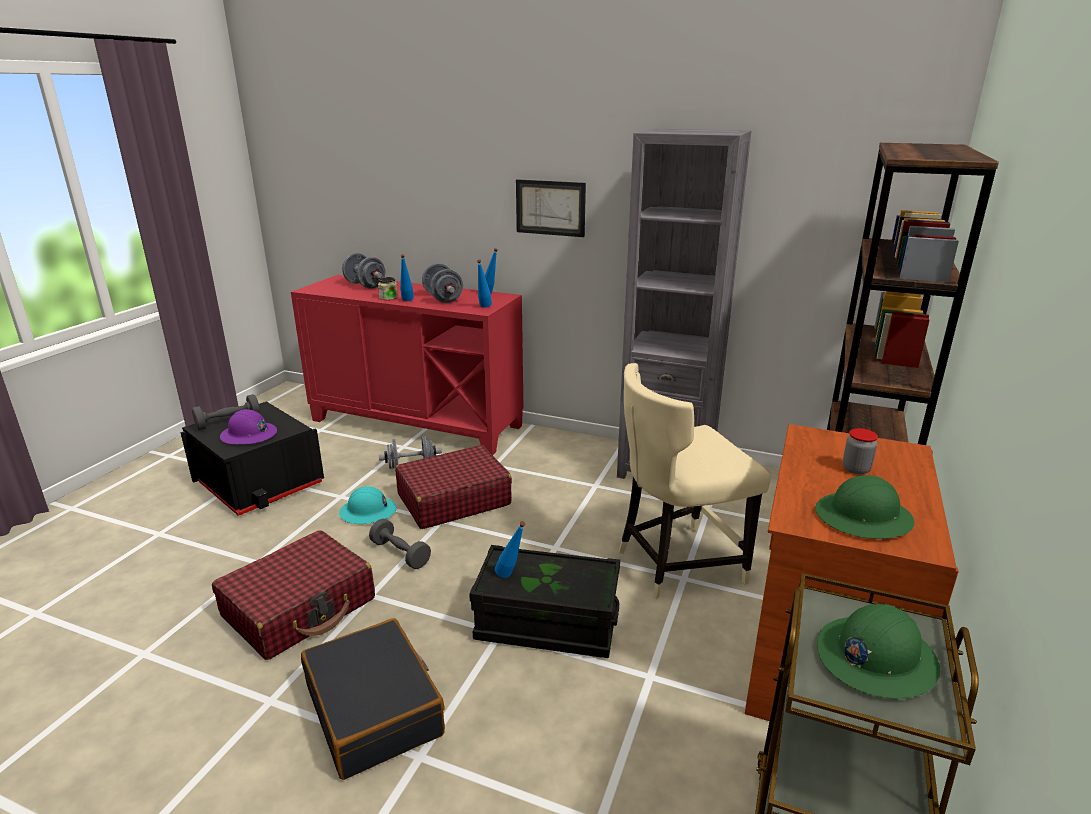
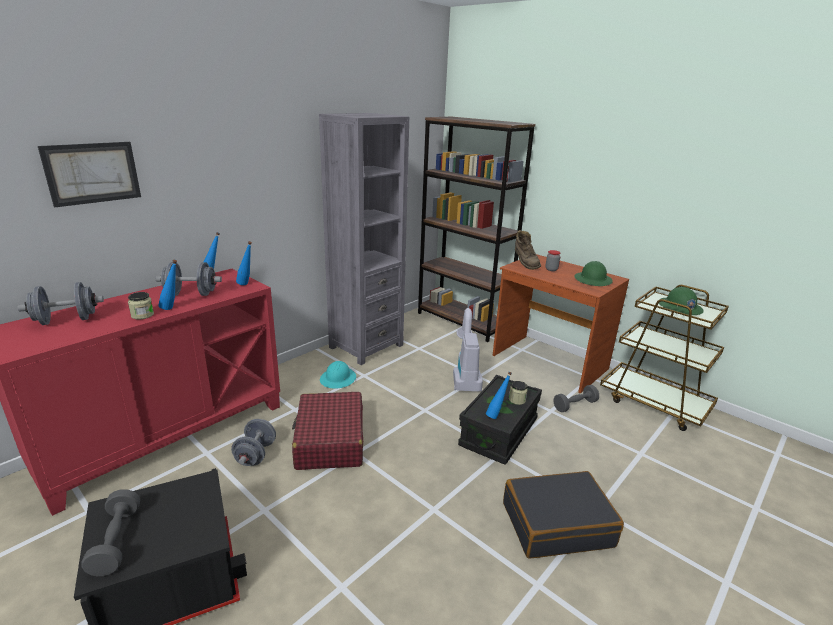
camera: 70 degrees left, 0 degrees up
(249, 435) = (181, 522): purple hard hat -> none
(300, 607) = (430, 557): red suitcase -> none
(368, 512) = (309, 494): turquoise hard hat -> turquoise hard hat (338, 379)
(400, 554) = (388, 484): grey dumbbell -> grey dumbbell (575, 405)
(550, 208) = (244, 186): picture -> picture (92, 173)
(561, 589) = (517, 400): none -> jar
(676, 564) = (465, 374): beige chair -> vacuum cleaner
(842, 442) = (524, 264): none -> brown boot

